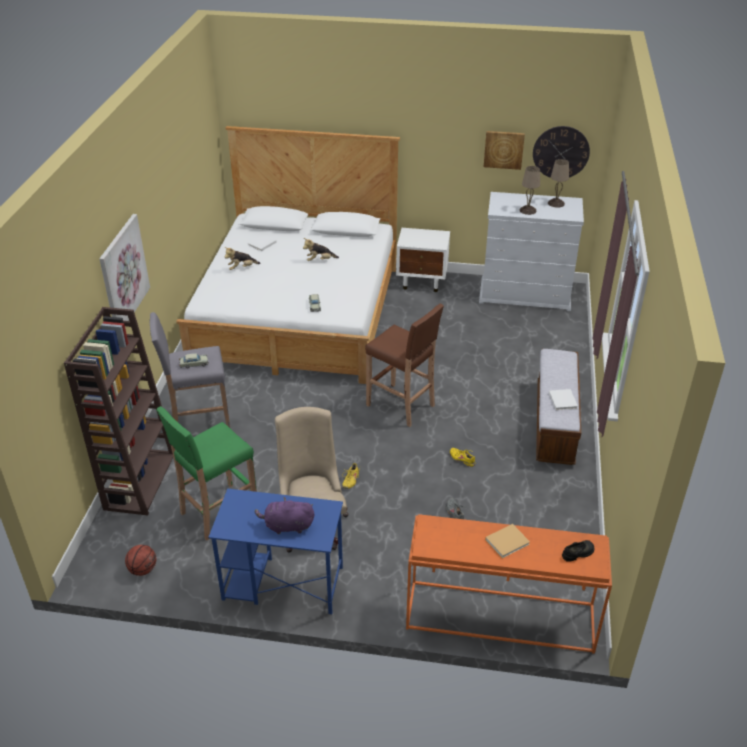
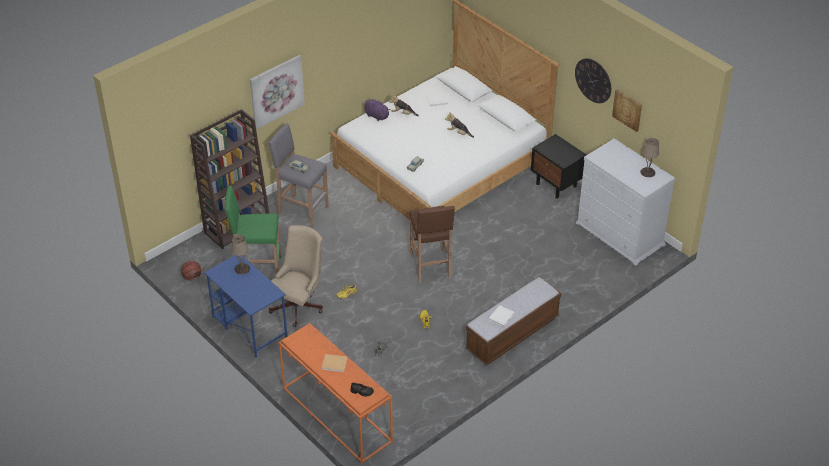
camera: 40 degrees right, 5 degrees up
(287, 526) = (244, 289): purple plush toy -> purple plush toy (376, 115)
(422, 282) = (556, 185): white nightstand -> black nightstand
(527, 210) = (617, 167): beige table lamp -> beige table lamp (242, 268)
(561, 152) = (665, 133): wall clock -> wall clock (593, 80)

